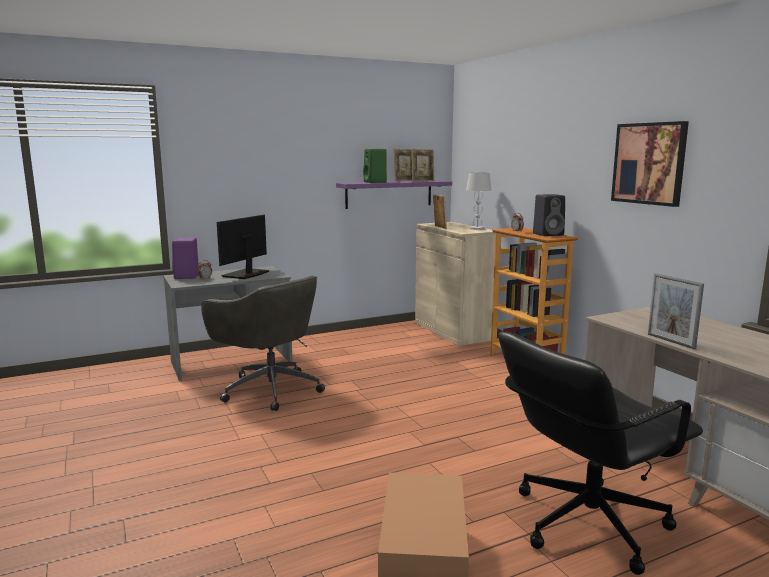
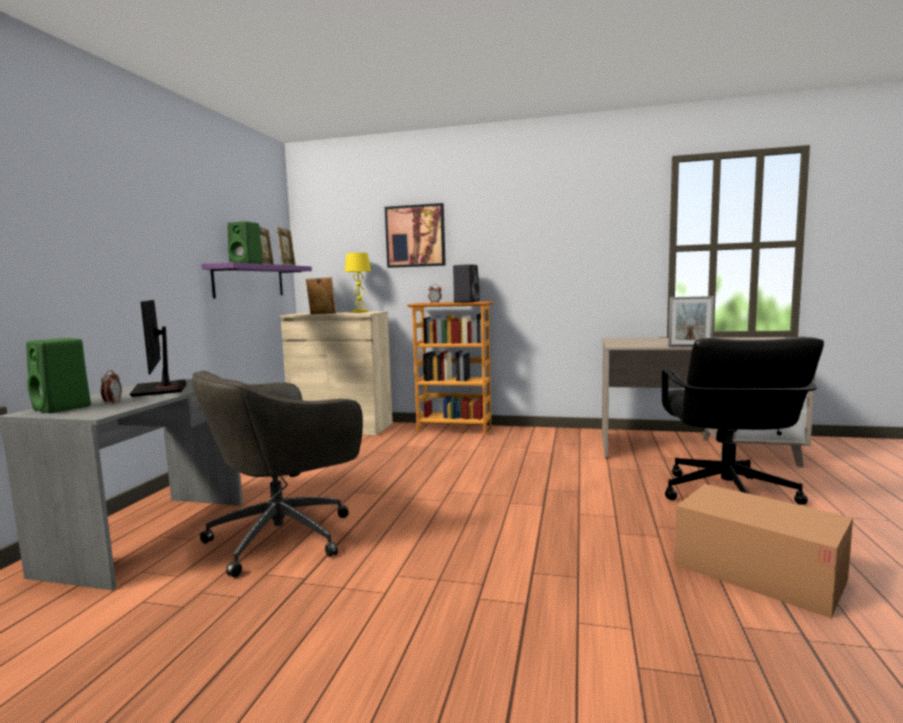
camera: 50 degrees left, 5 degrees down
(187, 277) = (63, 408): purple speaker -> green speaker
(270, 389) = (285, 536): grey office chair -> grey office chair turned 150 degrees clockwise
(477, 228) = (360, 312): white table lamp -> yellow table lamp
(649, 163) = (558, 231): picture -> picture (415, 236)

